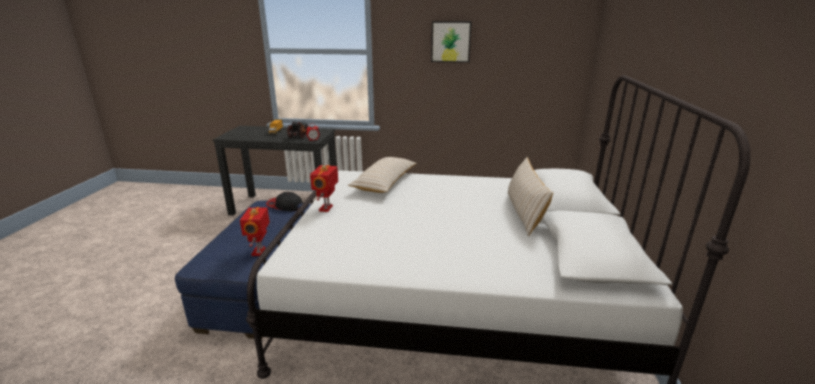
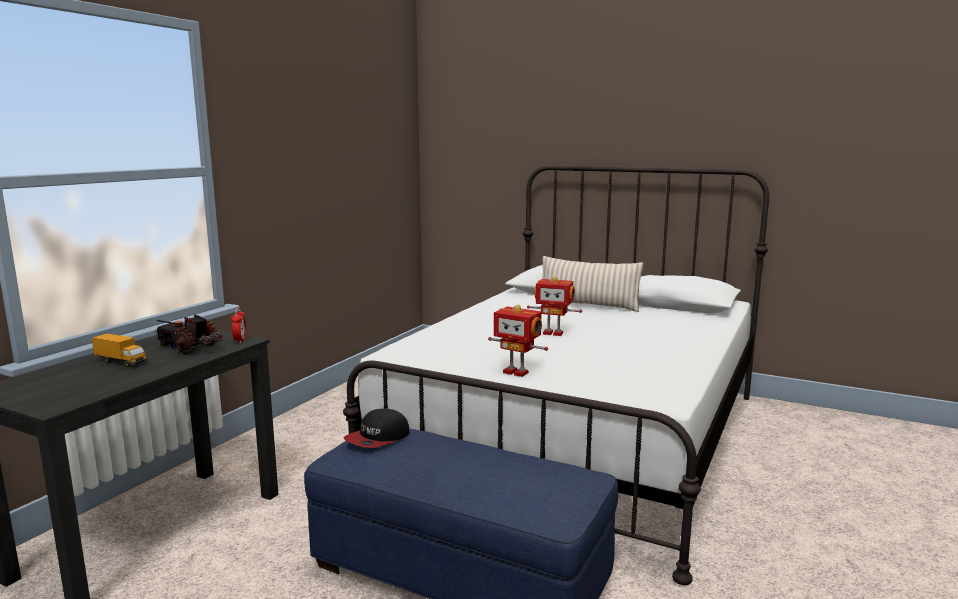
camera: 70 degrees left, 10 degrees down
(259, 252) = (539, 463): toy robot -> toy robot (553, 333)
(384, 182) = (452, 339): beige pillow -> none
(451, 41) = (308, 148): picture -> none

